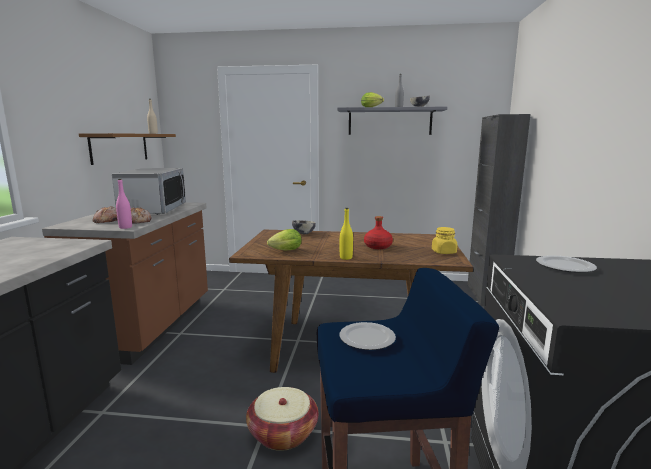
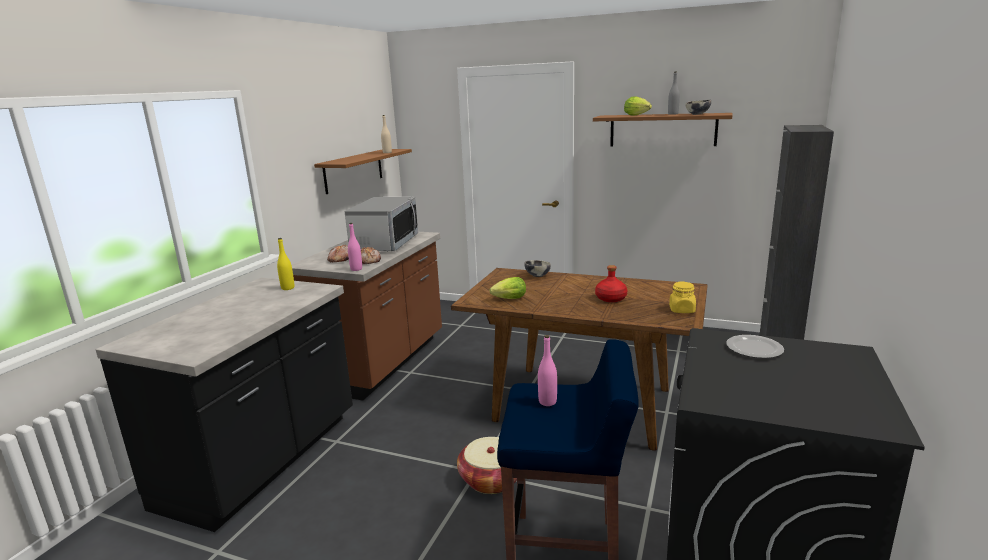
camera: 15 degrees right, 5 degrees up
(346, 258) = (568, 312): yellow bottle -> yellow bottle (288, 288)
(366, 338) = (547, 402): plate -> pink bottle
(389, 121) = (662, 130): grey shelf -> brown shelf

